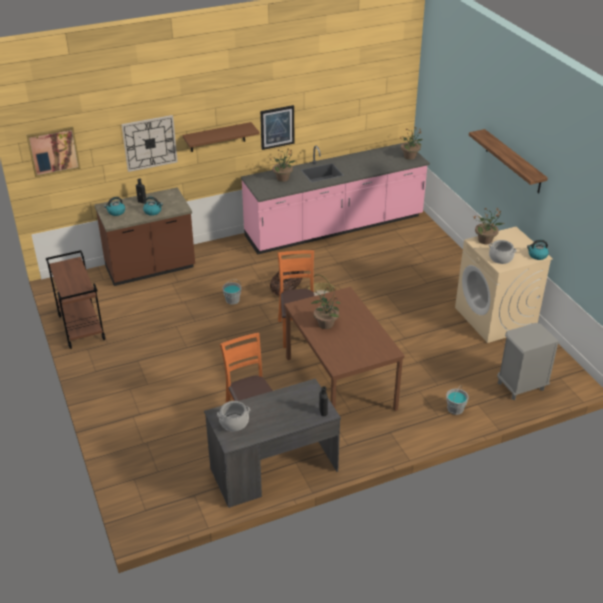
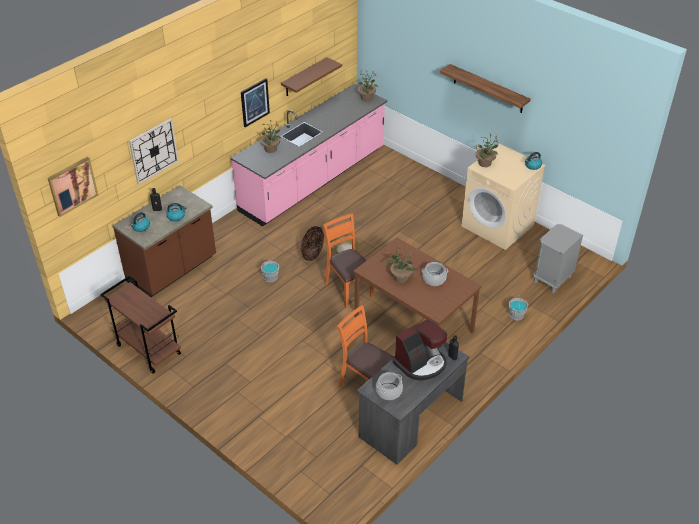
camera: 25 degrees left, 5 degrees up
(217, 137) = (208, 127): brown shelf -> brown shelf (304, 77)
(286, 407) = (421, 363): none -> coffee machine
(500, 258) = (507, 176): cooking pot -> cooking pot (434, 279)

